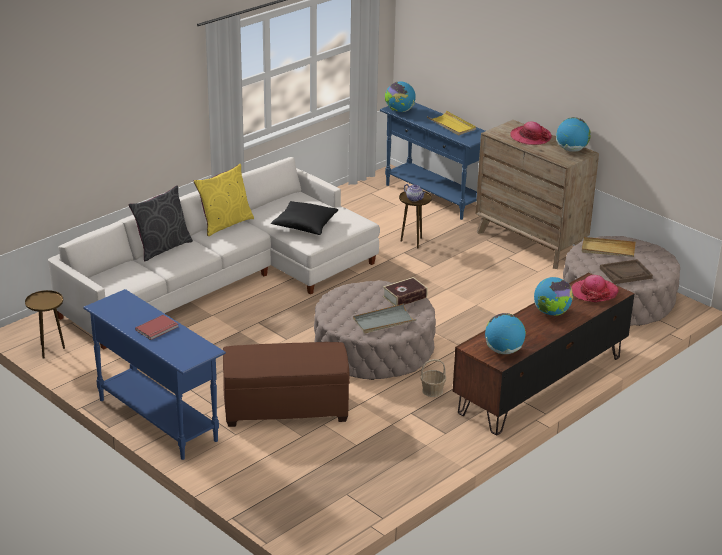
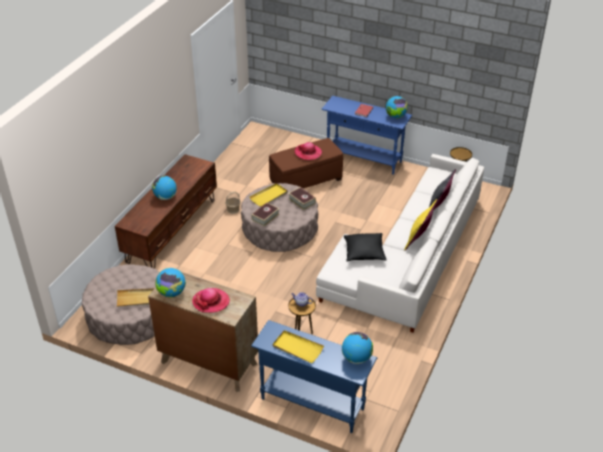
camera: 160 degrees right, 10 degrees up
(339, 305) = (302, 201): none -> book
(384, 321) = (269, 196): grey tray -> yellow tray
(503, 351) = (187, 166): globe -> globe (395, 116)
(594, 292) = (141, 219): hat -> hat (308, 153)
(625, 273) = (122, 277): brown tray -> none

